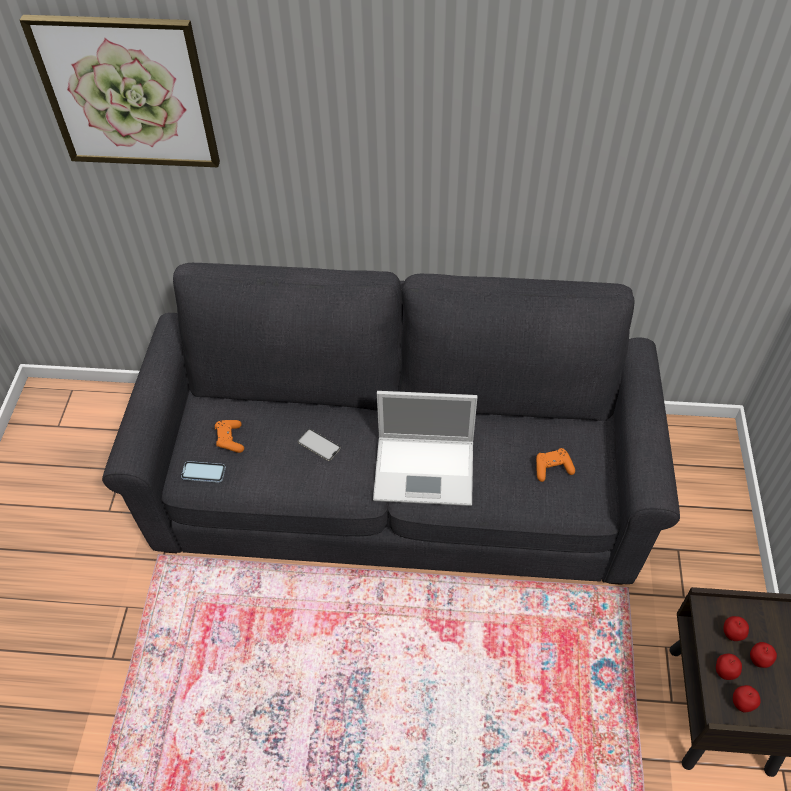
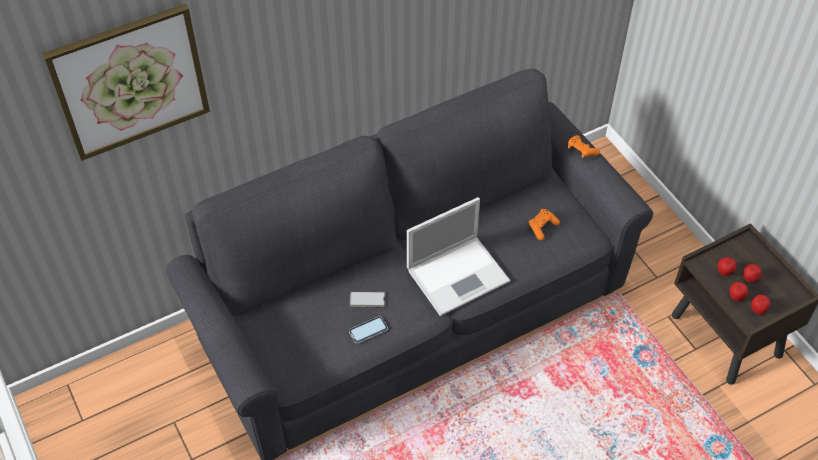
camera: 35 degrees left, 0 degrees up
(203, 472) = (296, 366): phone -> phone (368, 330)
(230, 440) = (296, 332): orange game controller -> orange game controller (581, 151)

